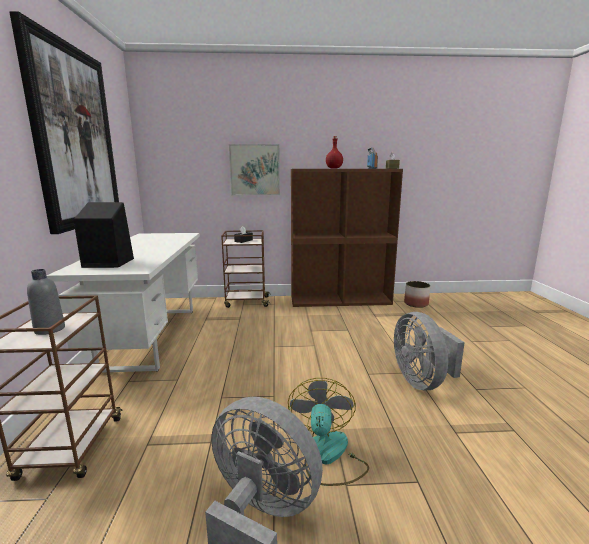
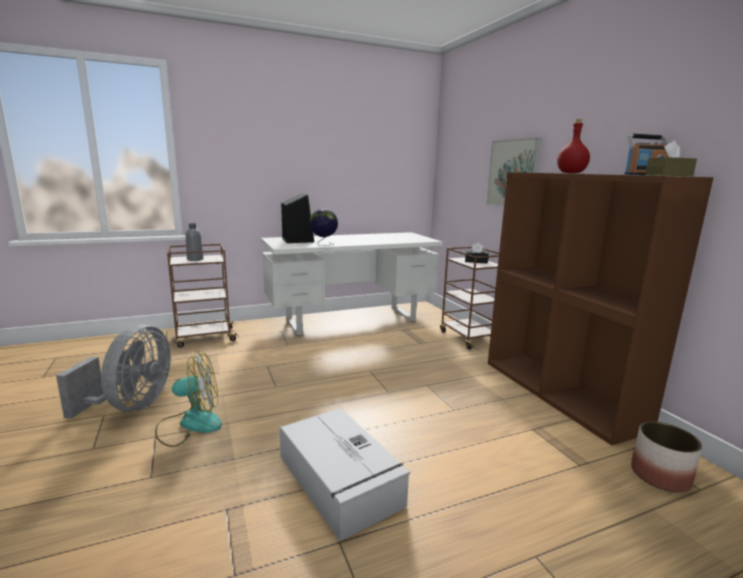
camera: 70 degrees right, 0 degrees up
(75, 138) = (326, 144): picture -> none
(155, 257) = (323, 244): none -> globe
(422, 381) = (340, 481): grey fan -> grey storage box

